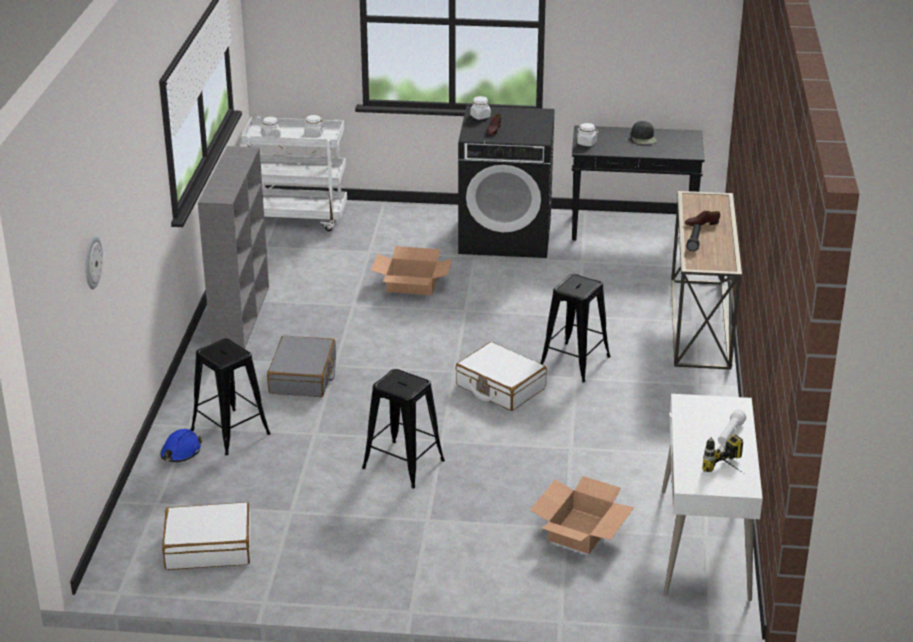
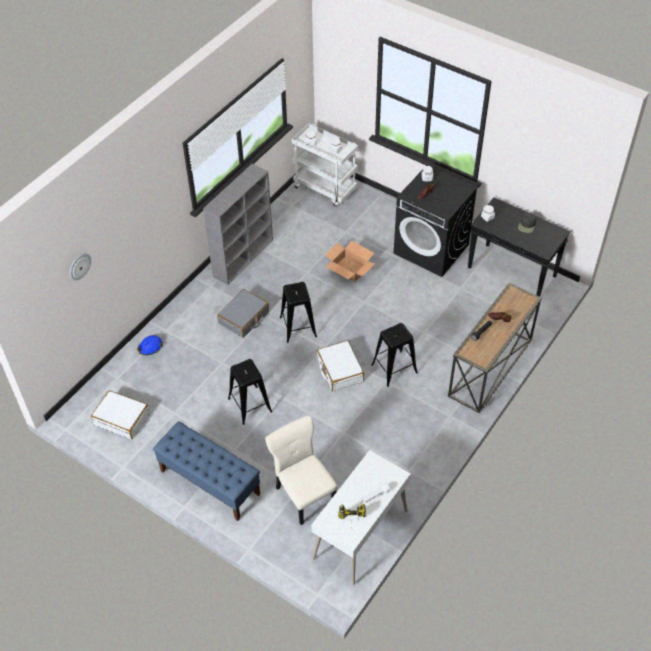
camera: 30 degrees right, 20 degrees up
(230, 432) = (182, 343): black stool -> black stool (298, 327)
(424, 569) = (209, 482): none -> blue bench
(580, 531) = (304, 494): cardboard box -> beige chair

